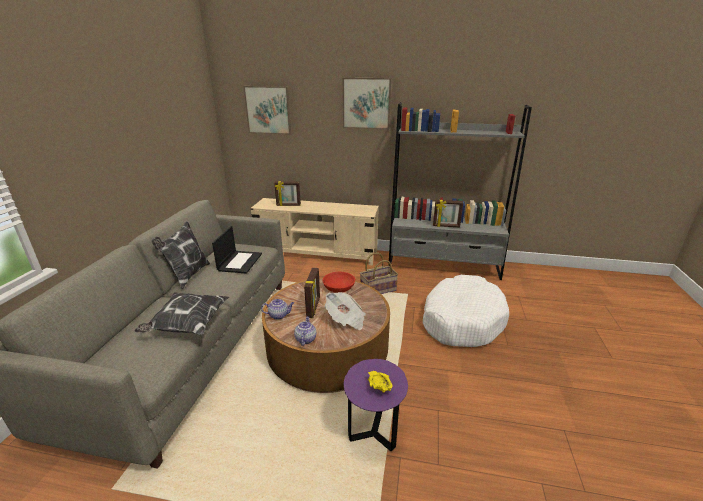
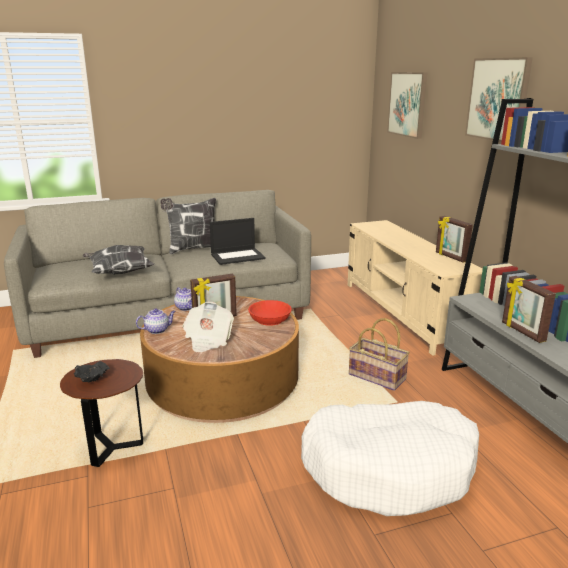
camera: 60 degrees right, 5 degrees down
(288, 205) = (387, 233): picture frame -> picture frame (450, 257)
(373, 434) = (112, 448): purple side table -> brown side table
(379, 388) = (93, 381): yellow bowl -> black bowl

